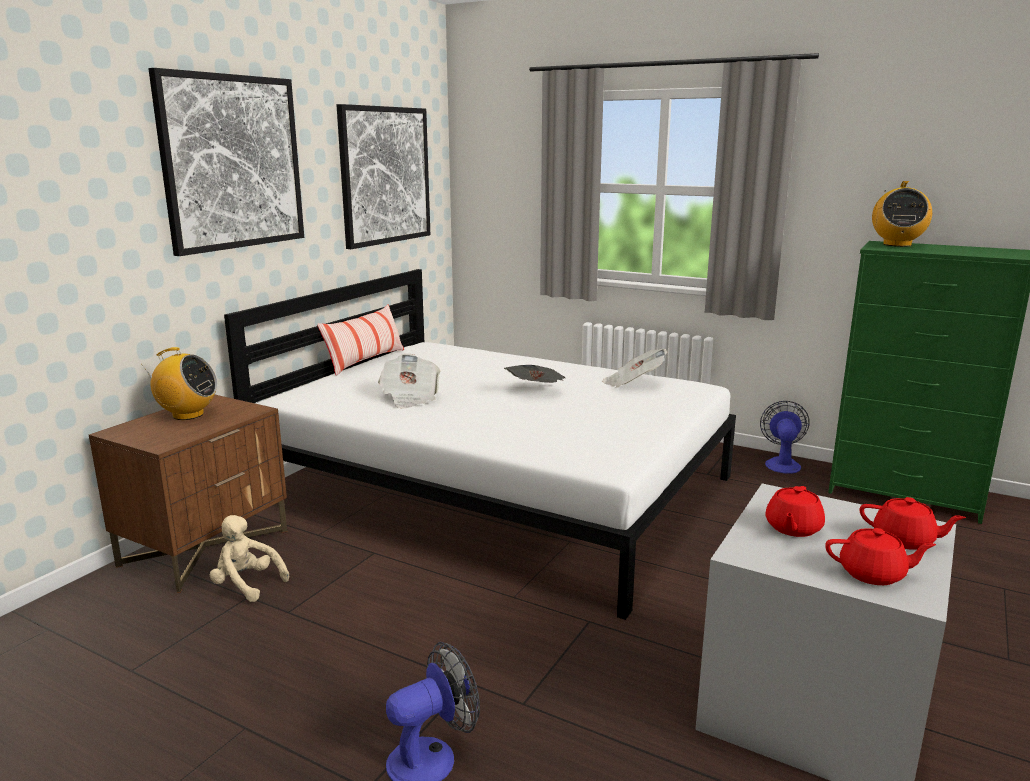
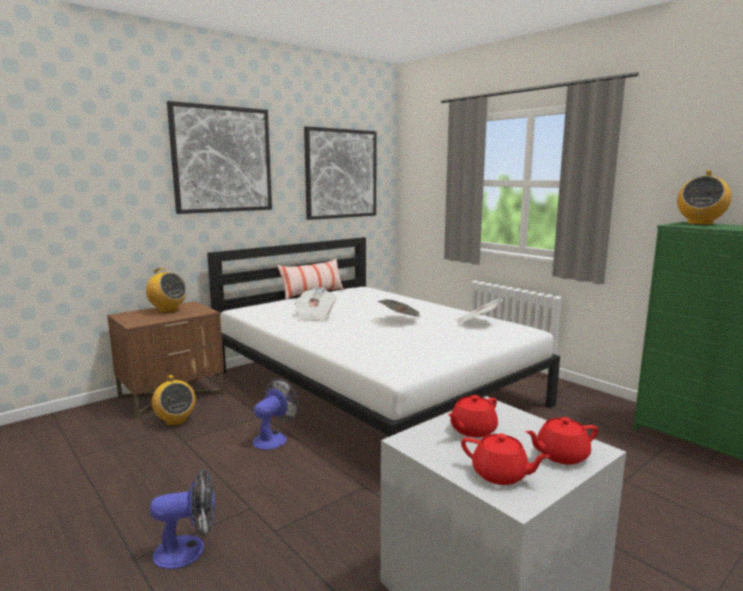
camera: 20 degrees right, 5 degrees down
(246, 584) = (175, 421): beige plush toy -> radio
(782, 463) = (608, 402): fan -> fan (274, 438)
(904, 540) = (560, 455): red teapot -> red teapot turned 120 degrees clockwise

